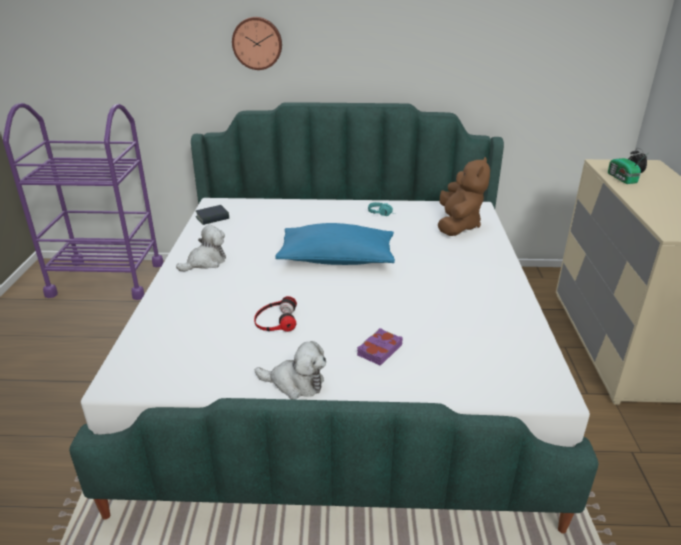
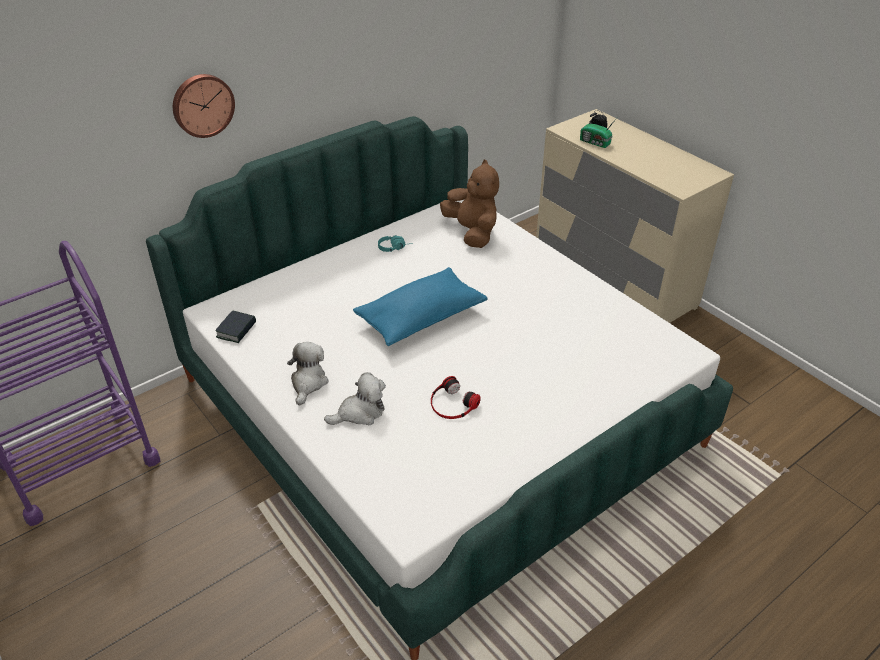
camera: 40 degrees left, 10 degrees up
(295, 383) = (538, 446): plush toy -> plush toy (360, 413)
(379, 350) = (557, 384): purple book -> none

